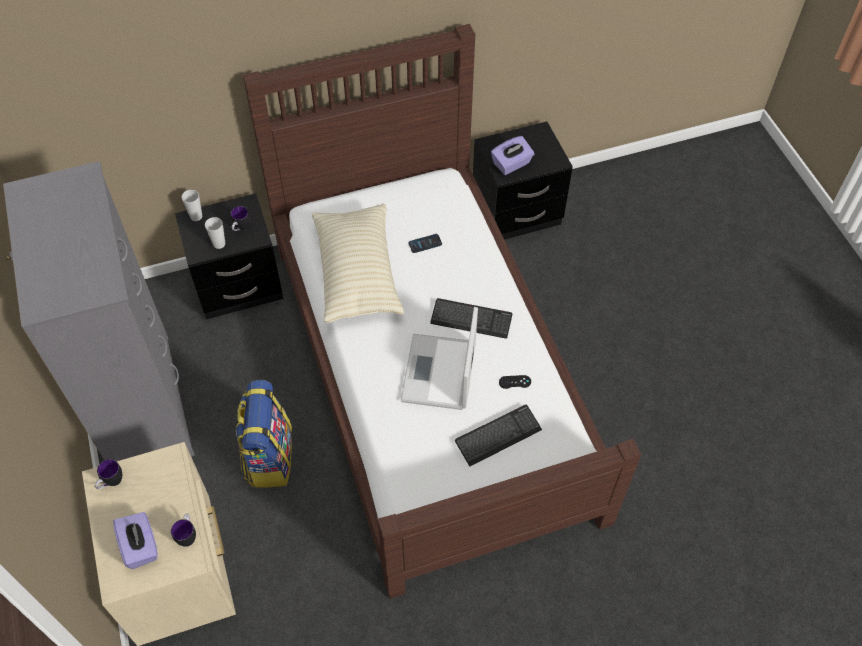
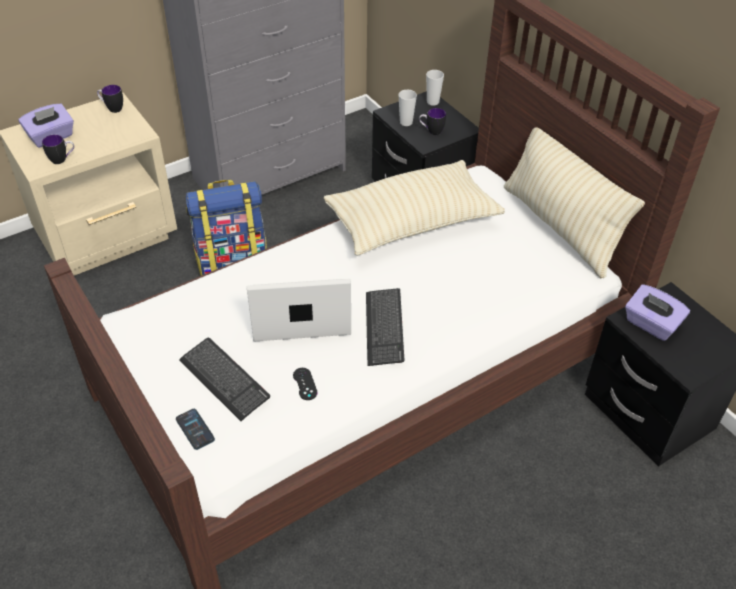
camera: 75 degrees right, 10 degrees down
(392, 182) = (560, 227): none -> beige pillow
(425, 244) = (479, 268): phone -> phone (195, 429)

